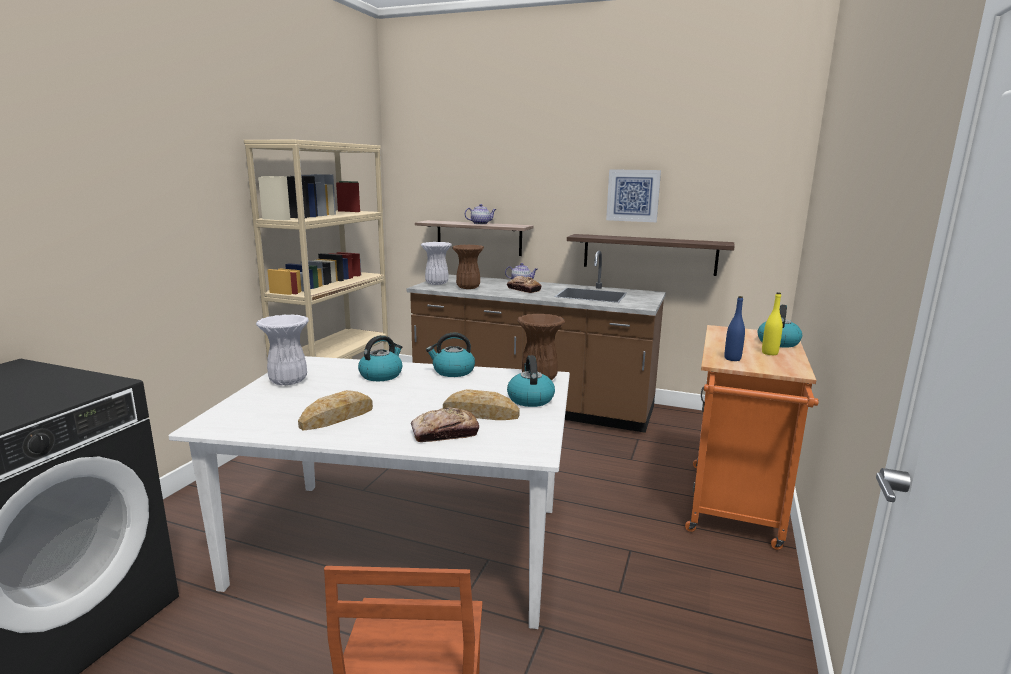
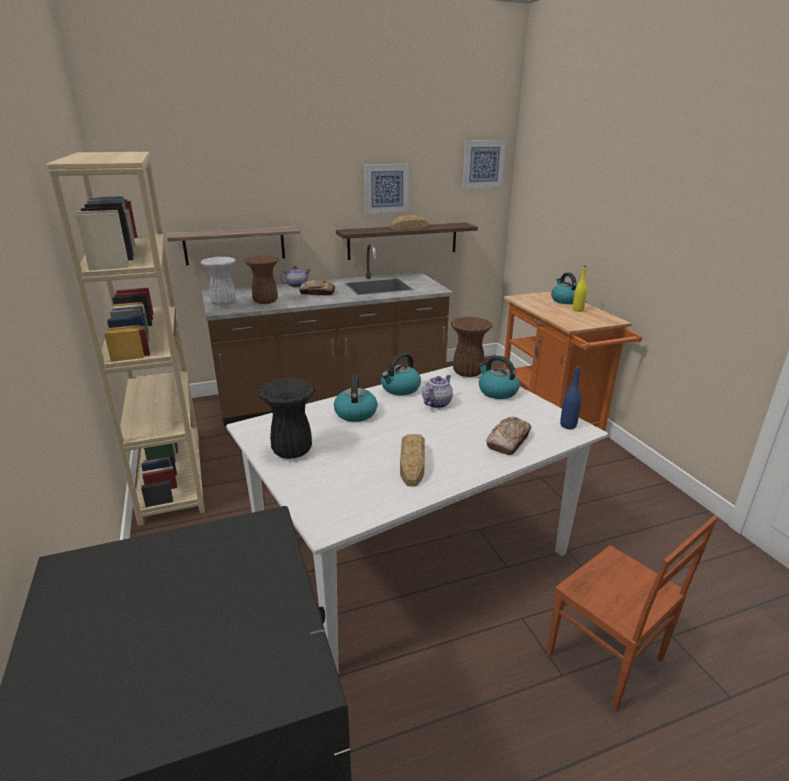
camera: 40 degrees left, 10 degrees up
(288, 382) = (293, 452): white vase -> black vase
(480, 223) = (242, 230): teapot -> teapot (437, 403)
(480, 413) = (494, 416): bread -> bread (409, 227)
(732, 359) = (571, 320): blue bottle -> blue bottle (568, 425)
(763, 174) = (483, 164): none -> picture

